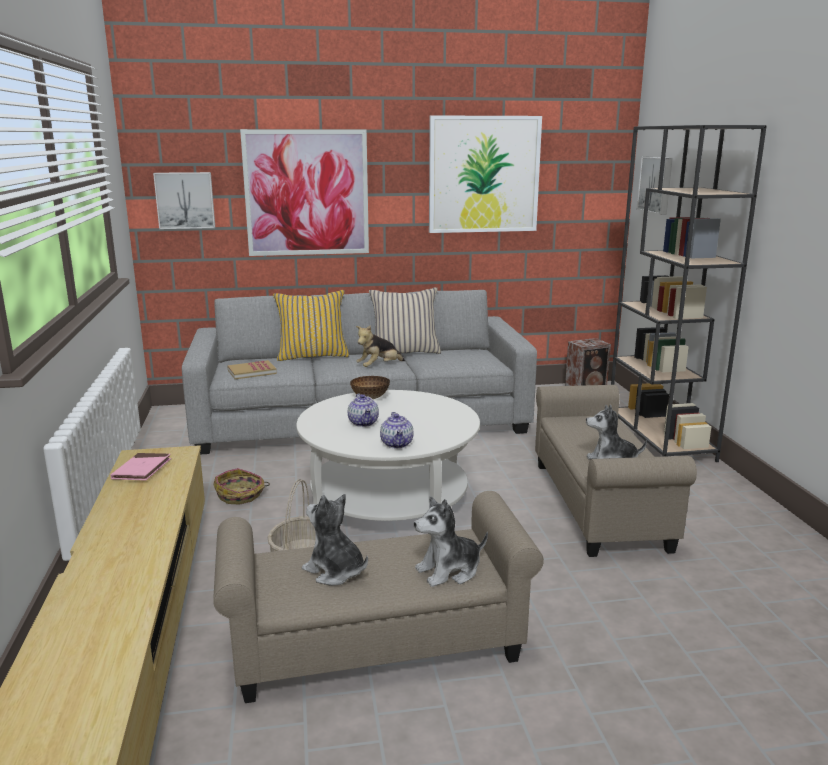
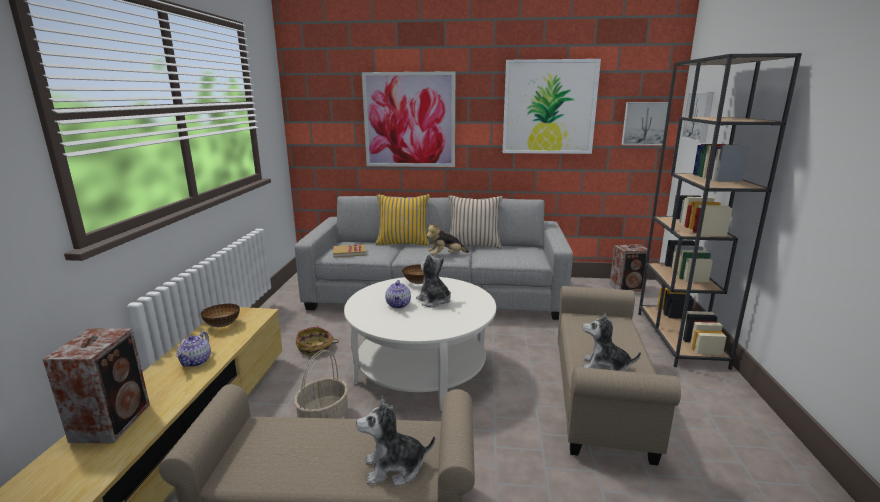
camera: 15 degrees right, 0 degrees up
(96, 576) = (113, 421): none -> speaker
(142, 470) = (223, 325): pink book -> bowl
(185, 200) = (323, 124): picture -> picture (645, 123)
(335, 571) = (297, 449): plush toy -> plush toy (434, 301)
(397, 444) = (412, 328): teapot -> teapot (196, 361)

